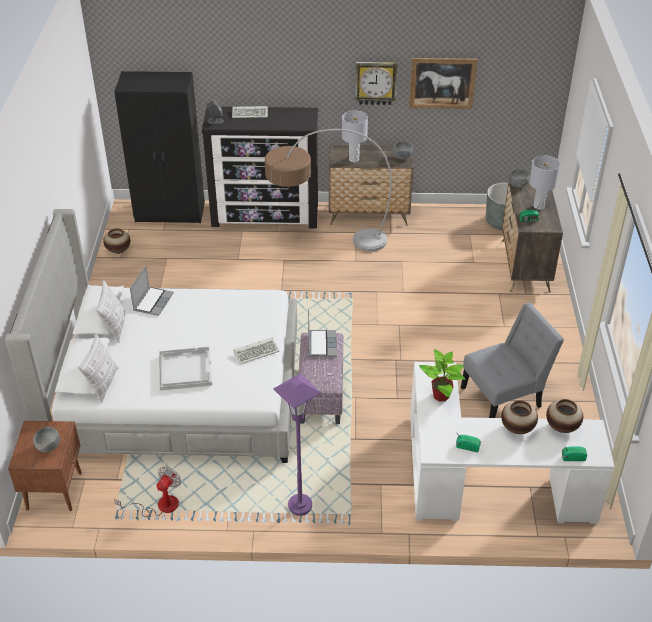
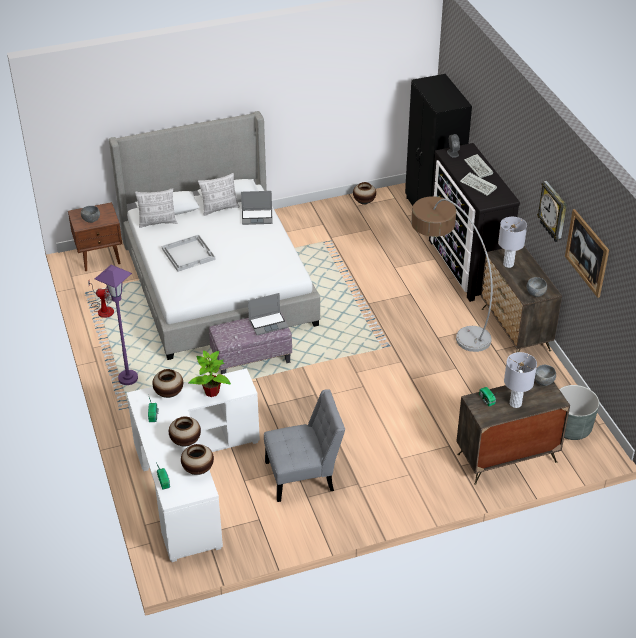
camera: 70 degrees right, 0 degrees up
(257, 351) = (225, 284): keyboard -> keyboard (479, 186)
(436, 427) = (169, 393): none -> vase
(505, 396) = (304, 475): grey chair -> grey chair turned 60 degrees counterclockwise

